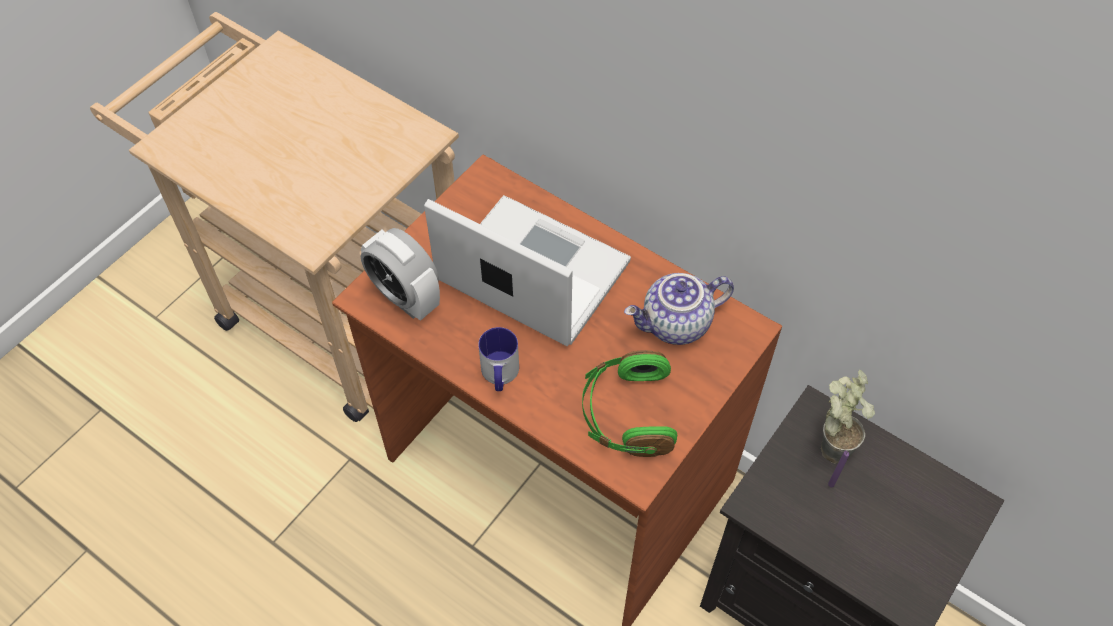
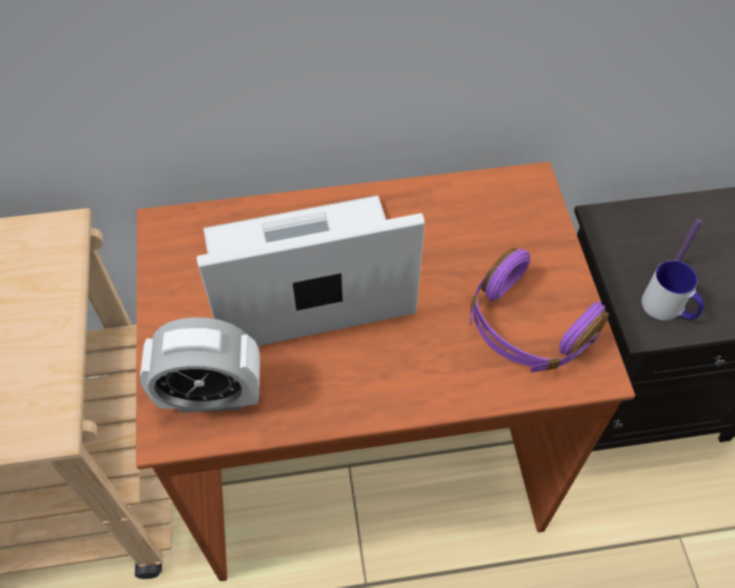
camera: 45 degrees left, 0 degrees up
(500, 375) = (384, 390): mug -> mug (668, 309)
(626, 414) = (526, 328): green headphones -> purple headphones
(676, 325) = (475, 223): teapot -> none
(831, 442) = (639, 234): potted plant -> none

